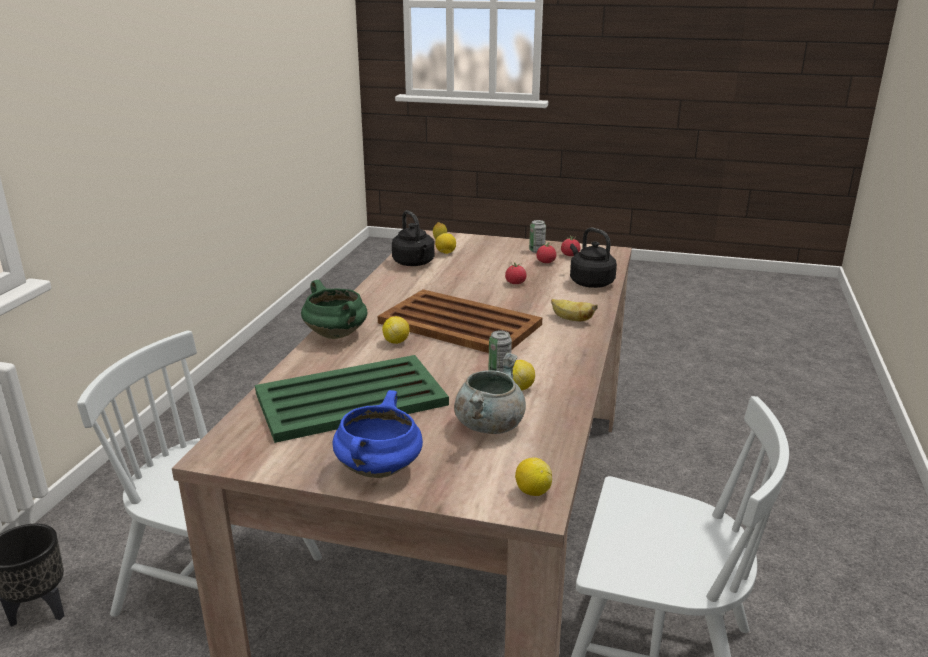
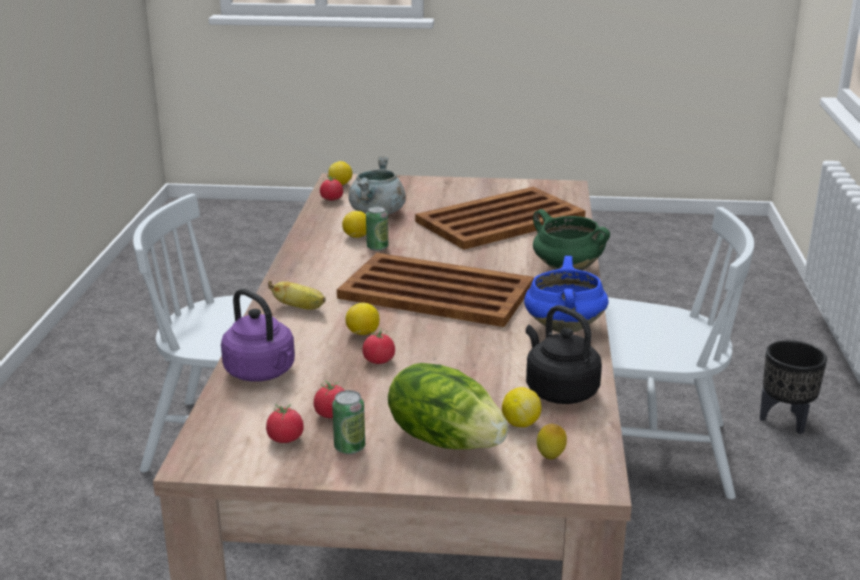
camera: 170 degrees right, 0 degrees up
(353, 399) = (498, 220): green tray -> brown tray
(379, 470) = (446, 187): blue cooking pot -> blue cooking pot (563, 327)
(396, 341) = (496, 267): lemon -> lemon (362, 334)
(487, 250) = (445, 439): none -> lettuce
(546, 457) = (331, 199): none -> tomato
(590, 282) = (262, 373): black kettle -> purple kettle

